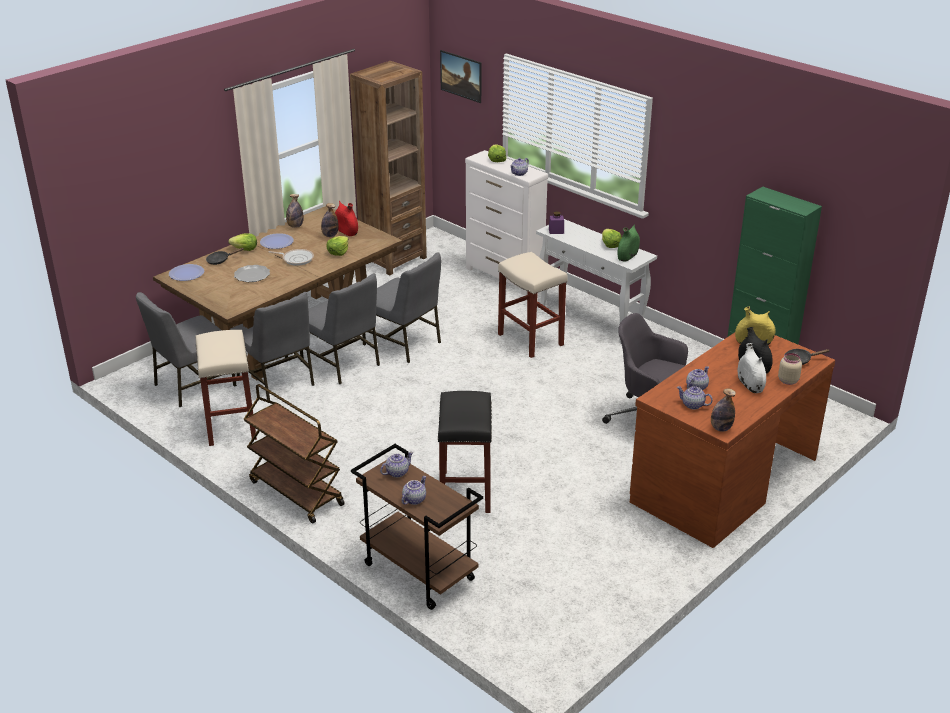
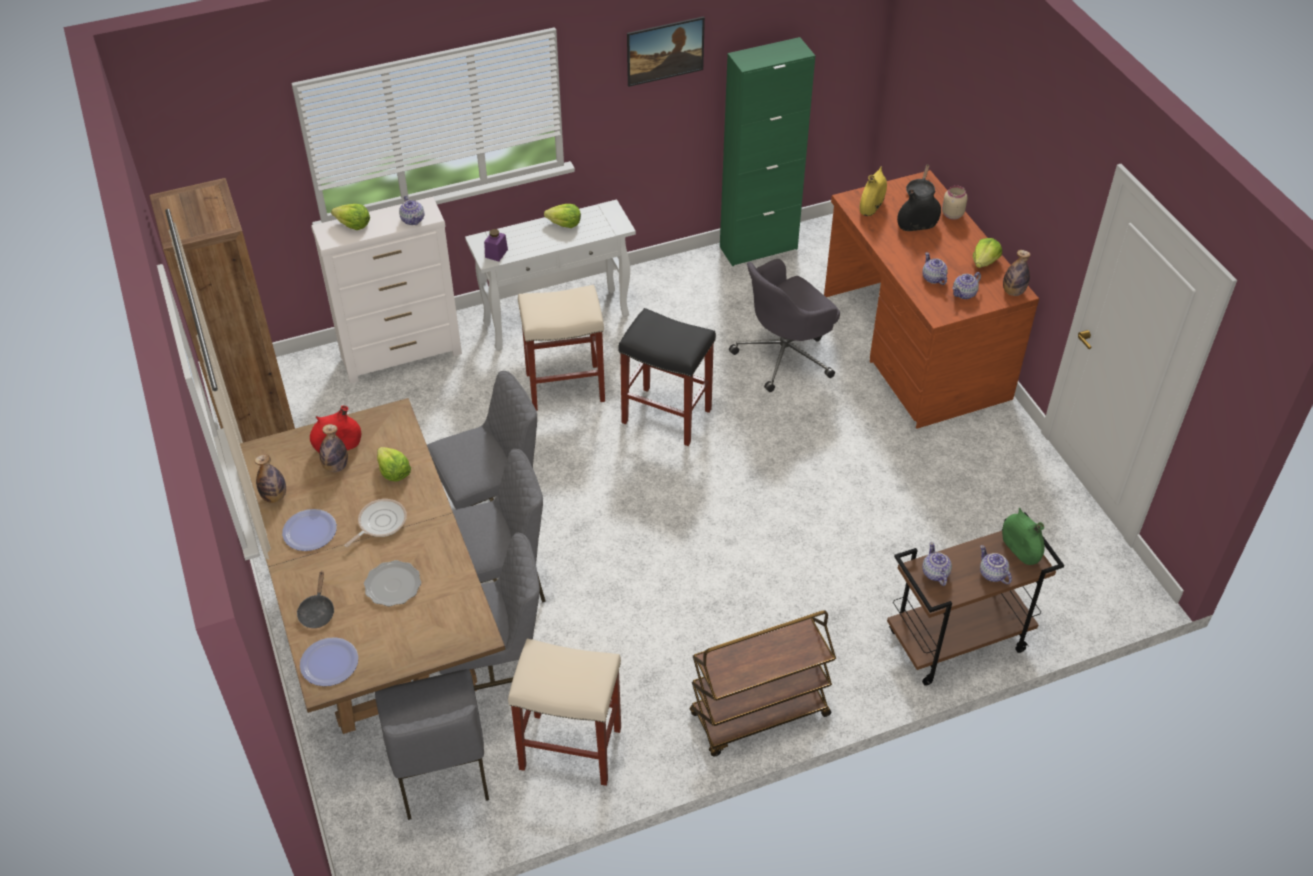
camera: 65 degrees left, 15 degrees up
(245, 249) = (303, 574): lettuce -> lettuce (984, 262)
(461, 86) = (214, 166): picture -> picture (665, 64)
(466, 492) = (837, 553): black stool -> black stool (668, 416)
(628, 256) = (602, 221): green vase -> green vase (1020, 549)
(750, 385) = (947, 241): white vase -> none

